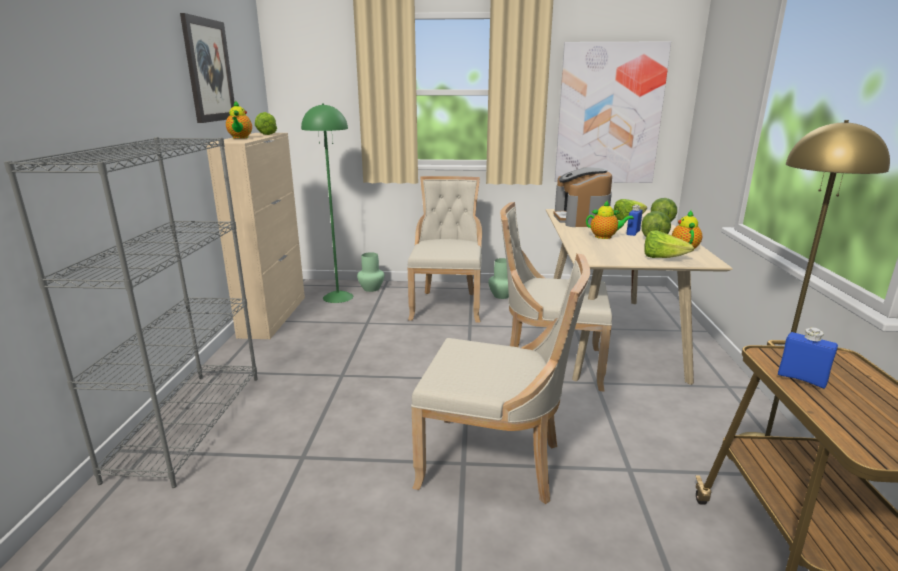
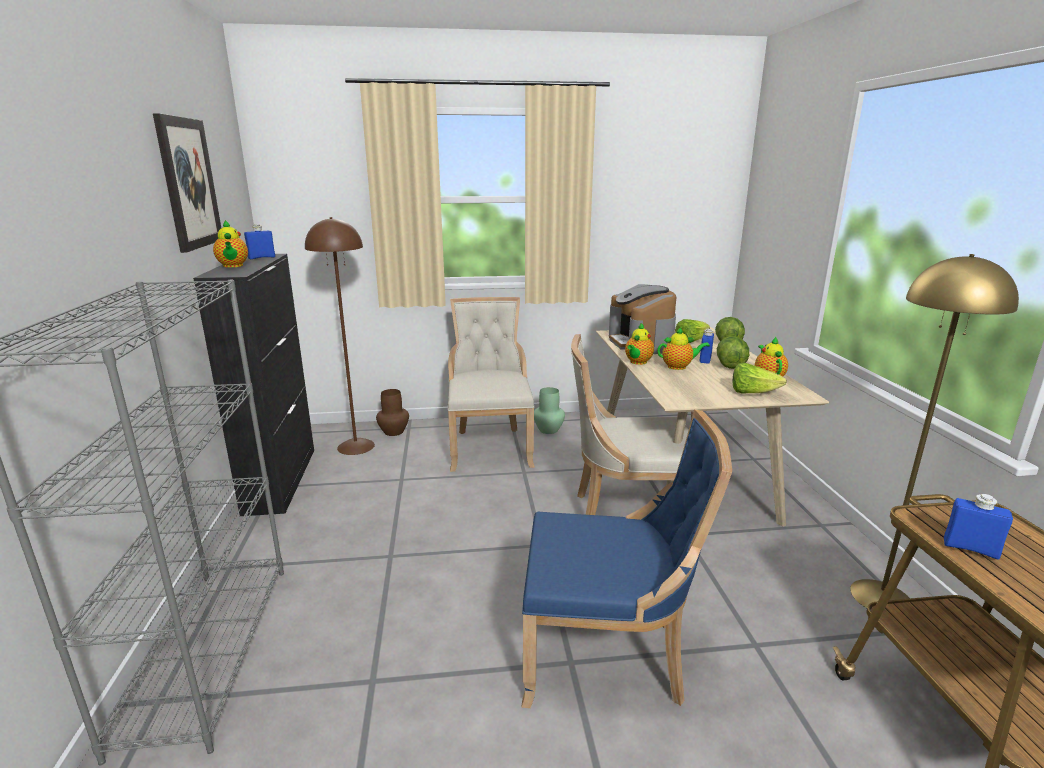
camera: 10 degrees left, 0 degrees up
(266, 134) = (261, 258): lettuce -> blue bottle
(273, 316) = (281, 479): beige cabinet -> black cabinet
(338, 297) = (355, 446): green floor lamp -> brown floor lamp
(372, 288) = (394, 432): green vase -> brown vase
(496, 462) = (608, 656): beige chair -> blue chair
(569, 232) = (637, 362): none -> teapot
(609, 114) = (657, 222): picture -> none

